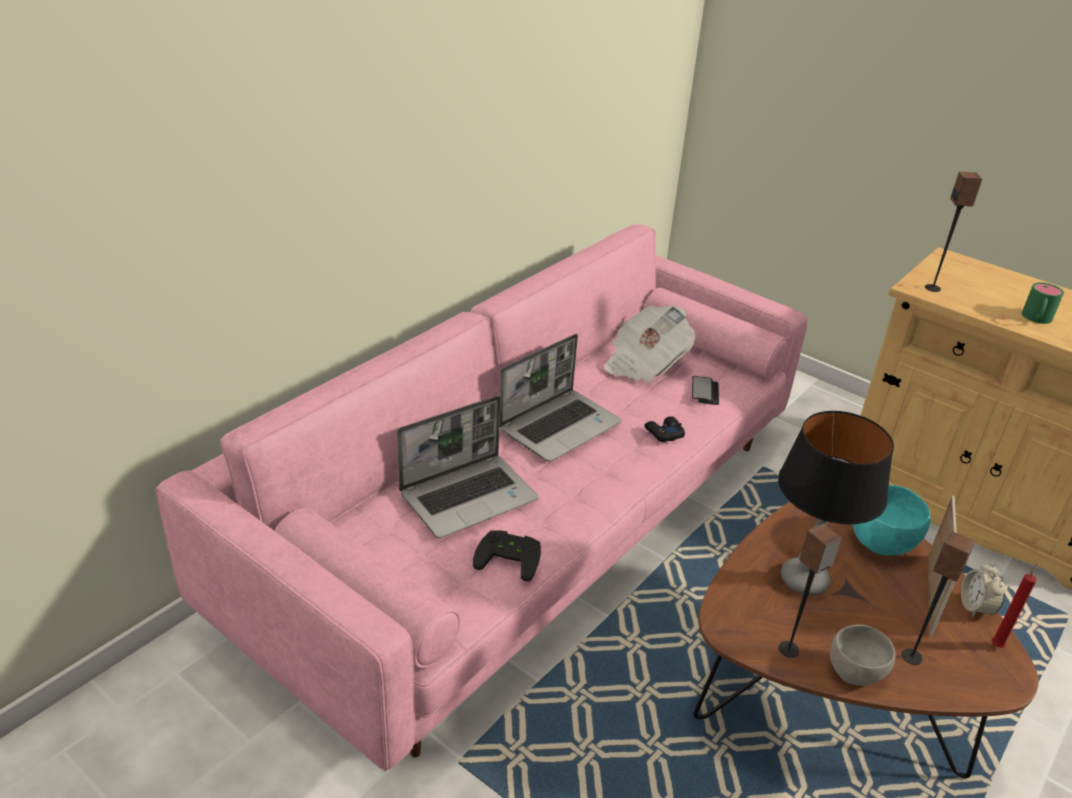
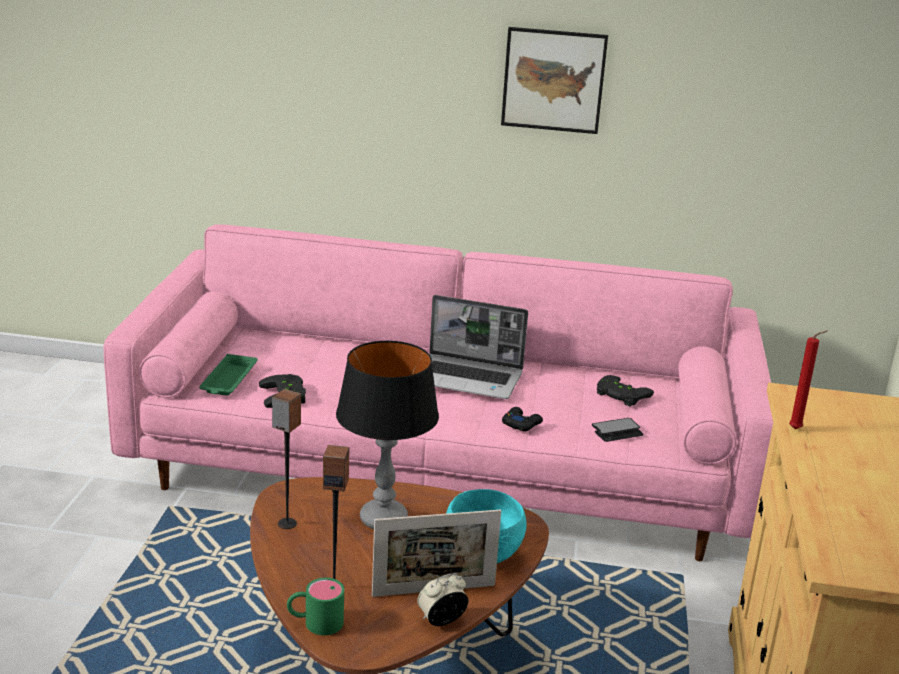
camera: 60 degrees right, 10 degrees down
(442, 589) = (228, 380): none -> green tray
(469, 496) = (337, 366): laptop -> none
(481, 92) = (553, 80): none -> picture
(644, 363) = (620, 395): newspaper -> black game controller
(853, 671) = (288, 559): grey bowl -> none
(933, 288) = (810, 404): speaker -> none
(997, 645) = (396, 638): red candle -> red candle (797, 429)
(1036, 319) = (841, 468): green mug -> green mug (315, 622)

